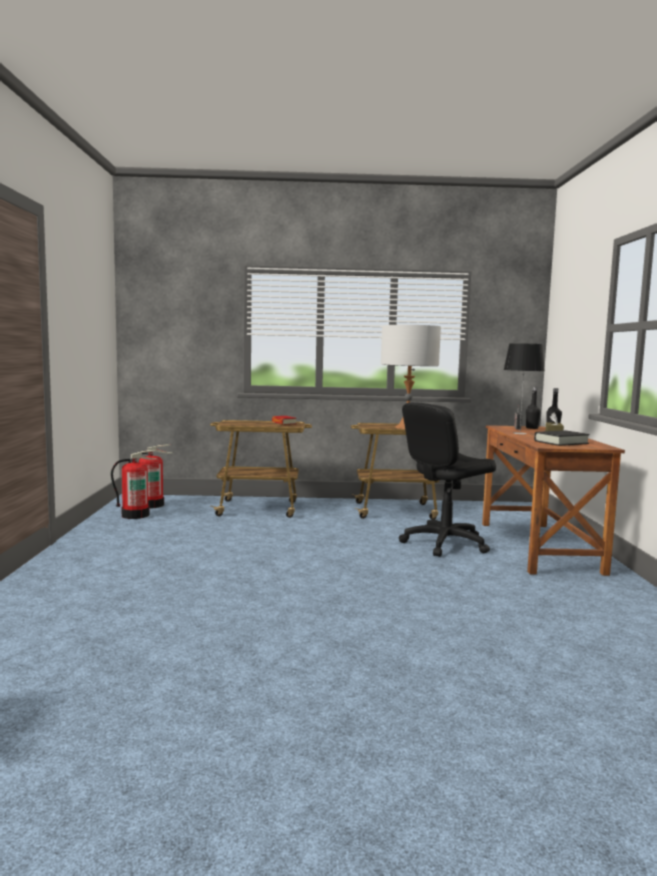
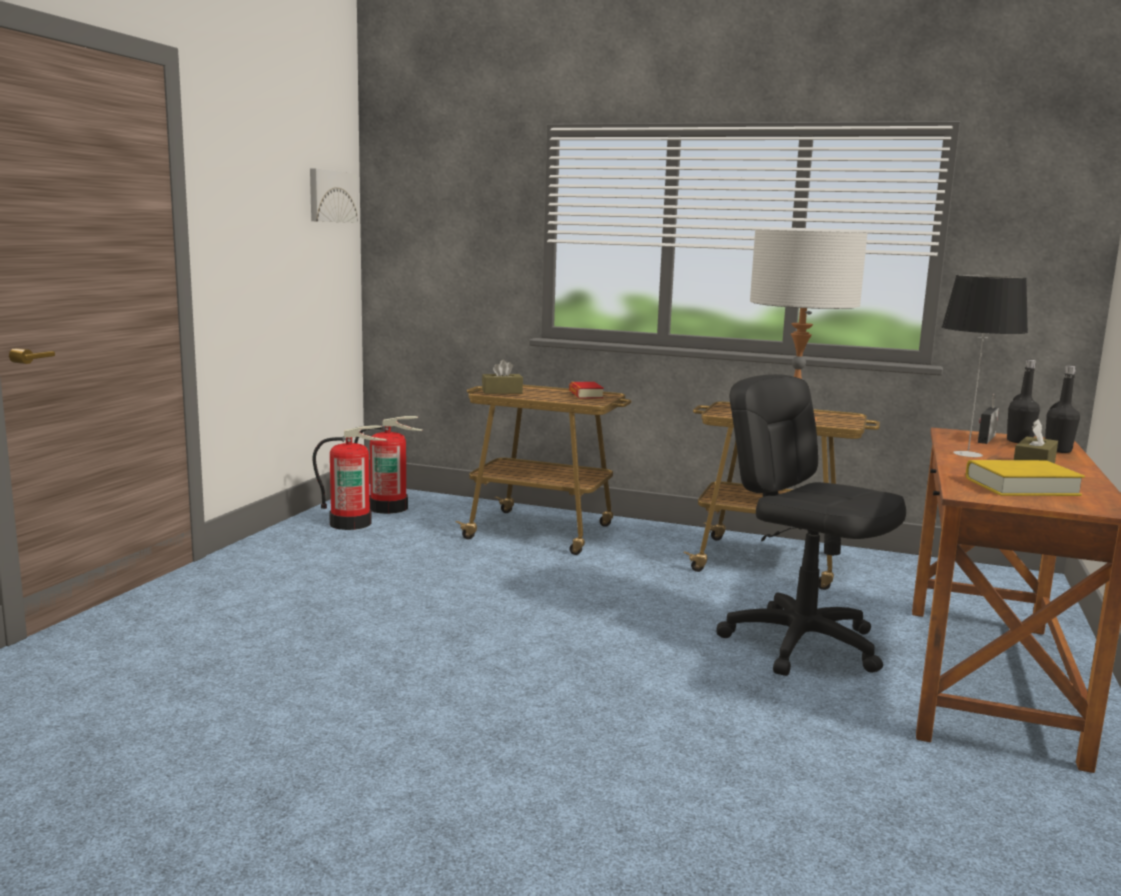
camera: 20 degrees right, 5 degrees up
(105, 305) = (331, 196): none -> picture
(234, 423) = (502, 392): none -> brown tissue box
(444, 543) = (802, 643): black office chair -> black office chair turned 60 degrees clockwise
(561, 442) = (1021, 486): black book -> yellow book

